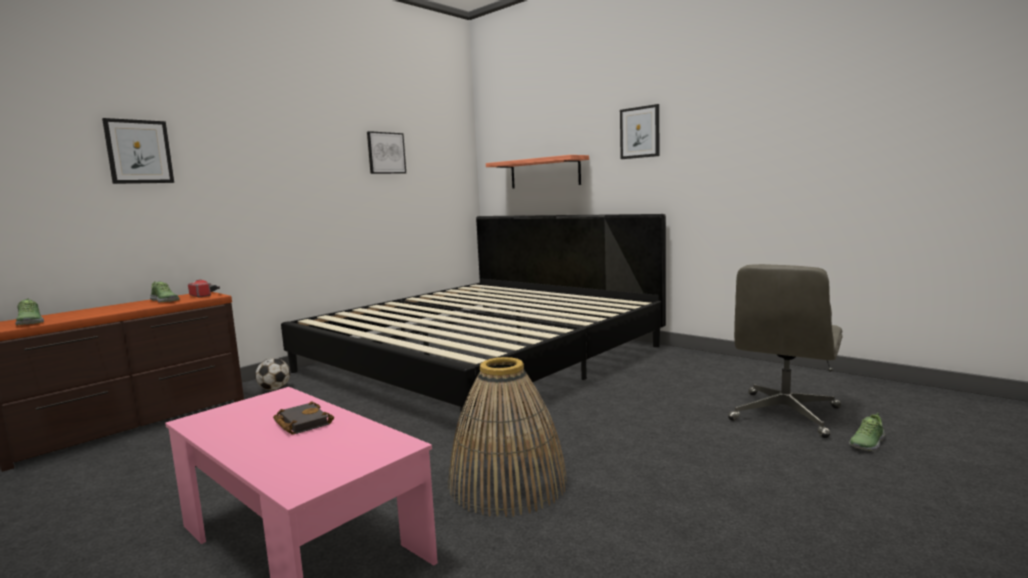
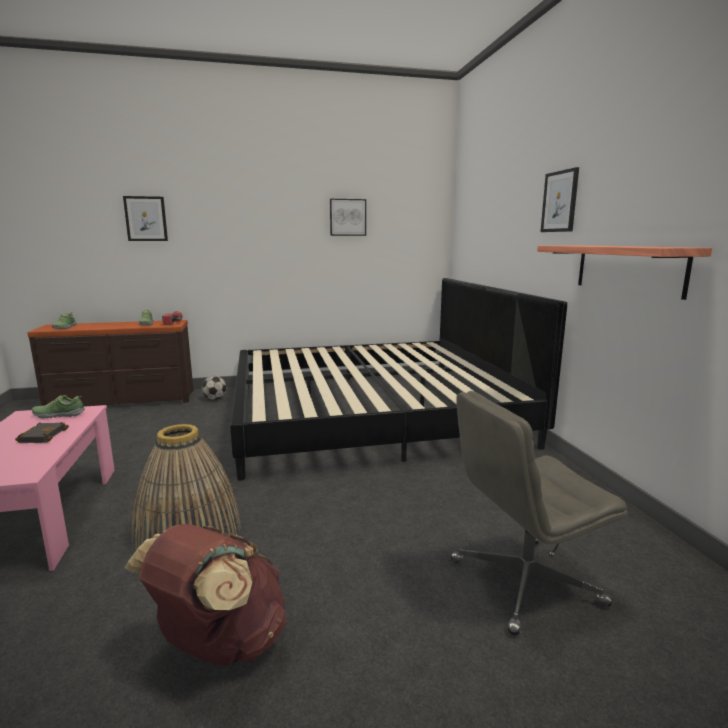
camera: 35 degrees right, 5 degrees up
(544, 173) = (489, 241): shelf -> shelf (628, 269)
(691, 523) = (219, 643): none -> brown backpack
(866, 443) = (551, 670): shoe -> shoe (59, 415)

